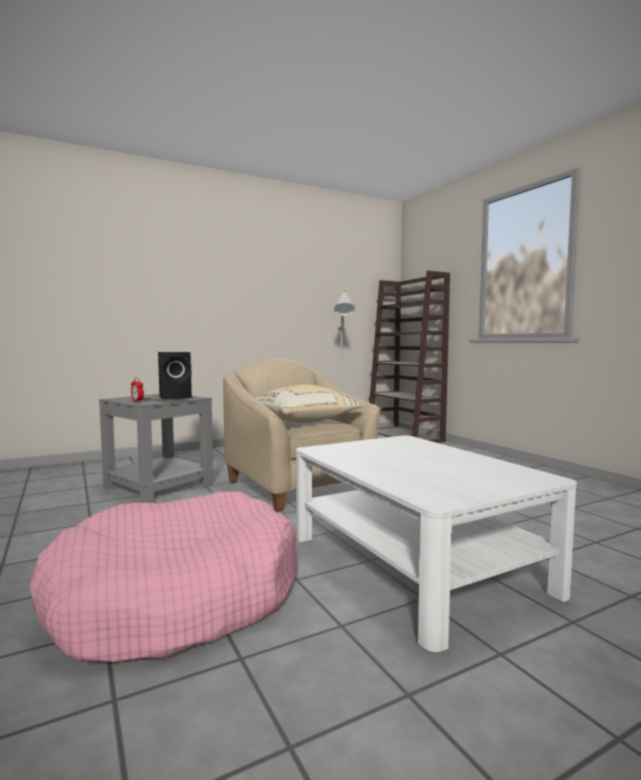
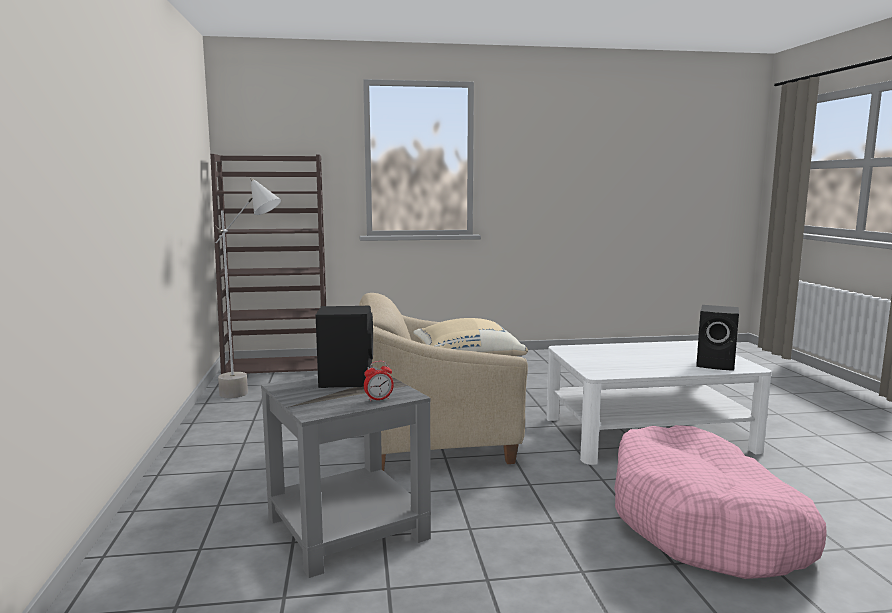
camera: 70 degrees left, 5 degrees up
(427, 485) = (717, 364): none -> black speaker

